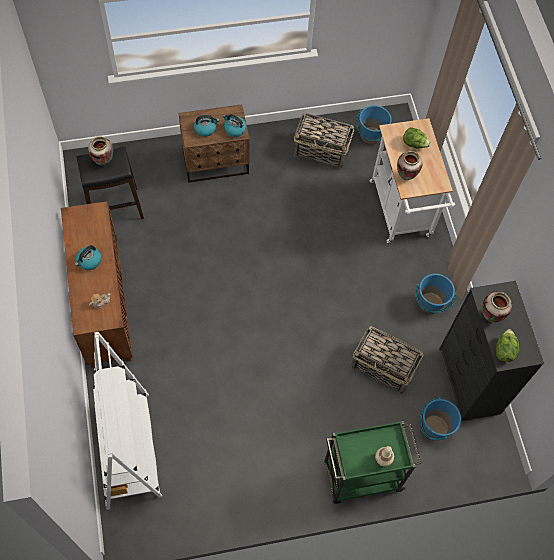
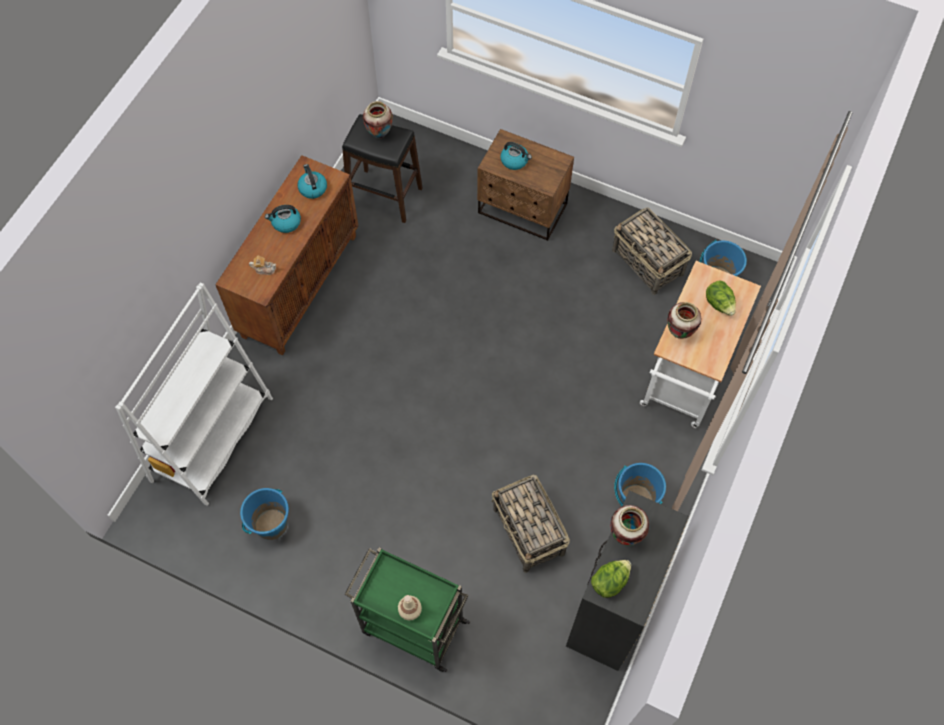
camera: 40 degrees right, 0 degrees up
(234, 129) = (544, 178): kettle -> kettle (312, 188)
(434, 427) = (532, 632): blue bucket -> blue bucket (271, 524)

